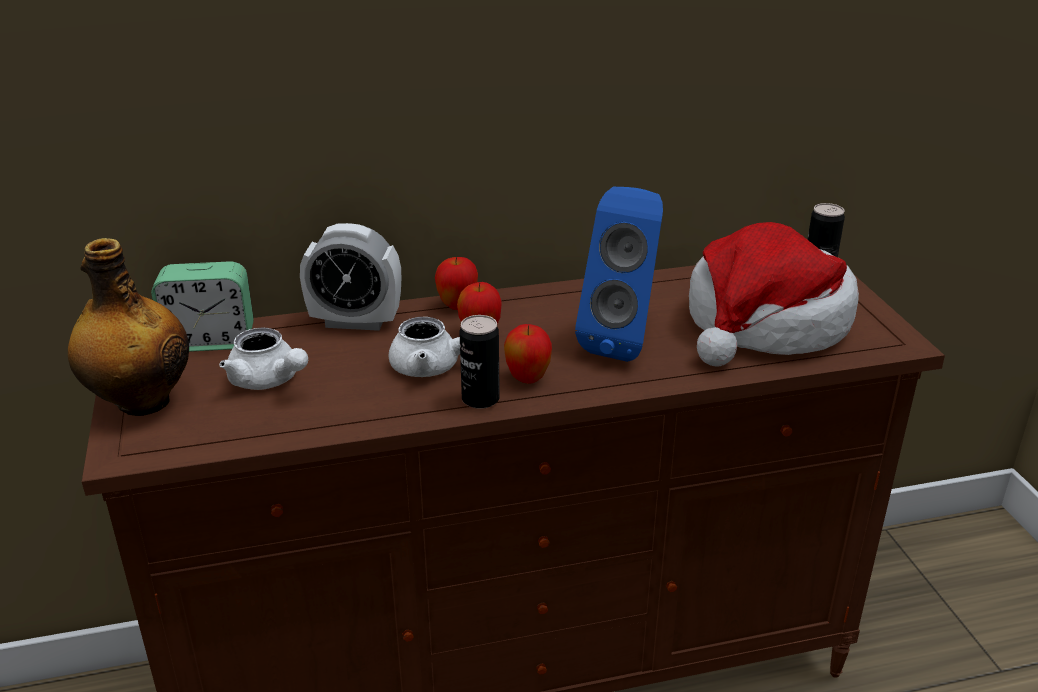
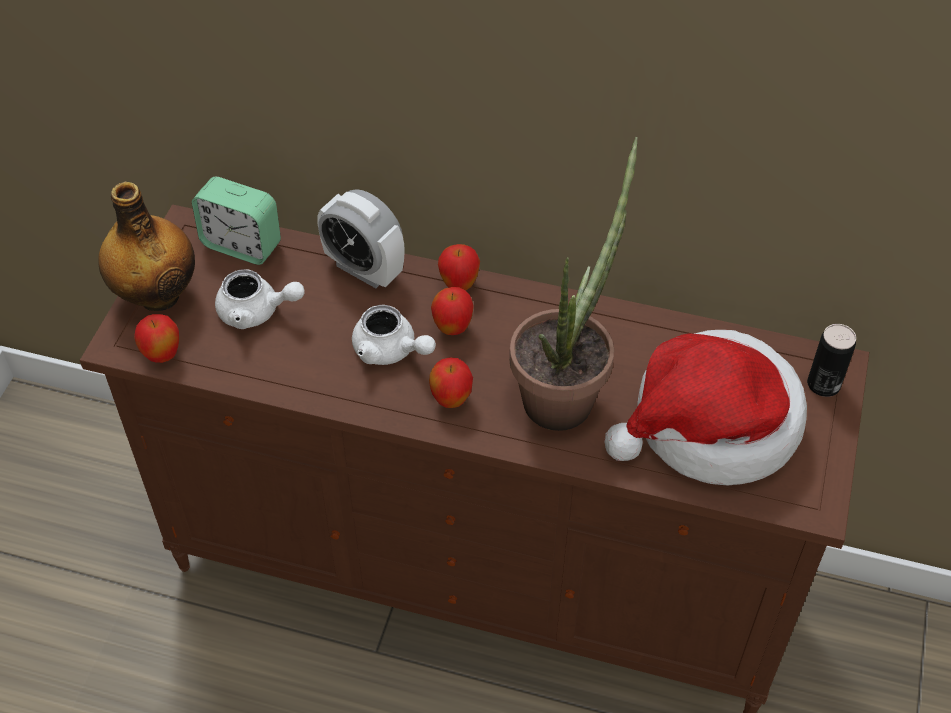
camera: 30 degrees right, 20 degrees up
(186, 445) = (162, 356): none -> apple
(268, 381) = (257, 312): white teapot -> white teapot turned 60 degrees counterclockwise
(480, 399) = (398, 405): can -> none
(624, 341) = (565, 391): blue speaker -> potted plant

